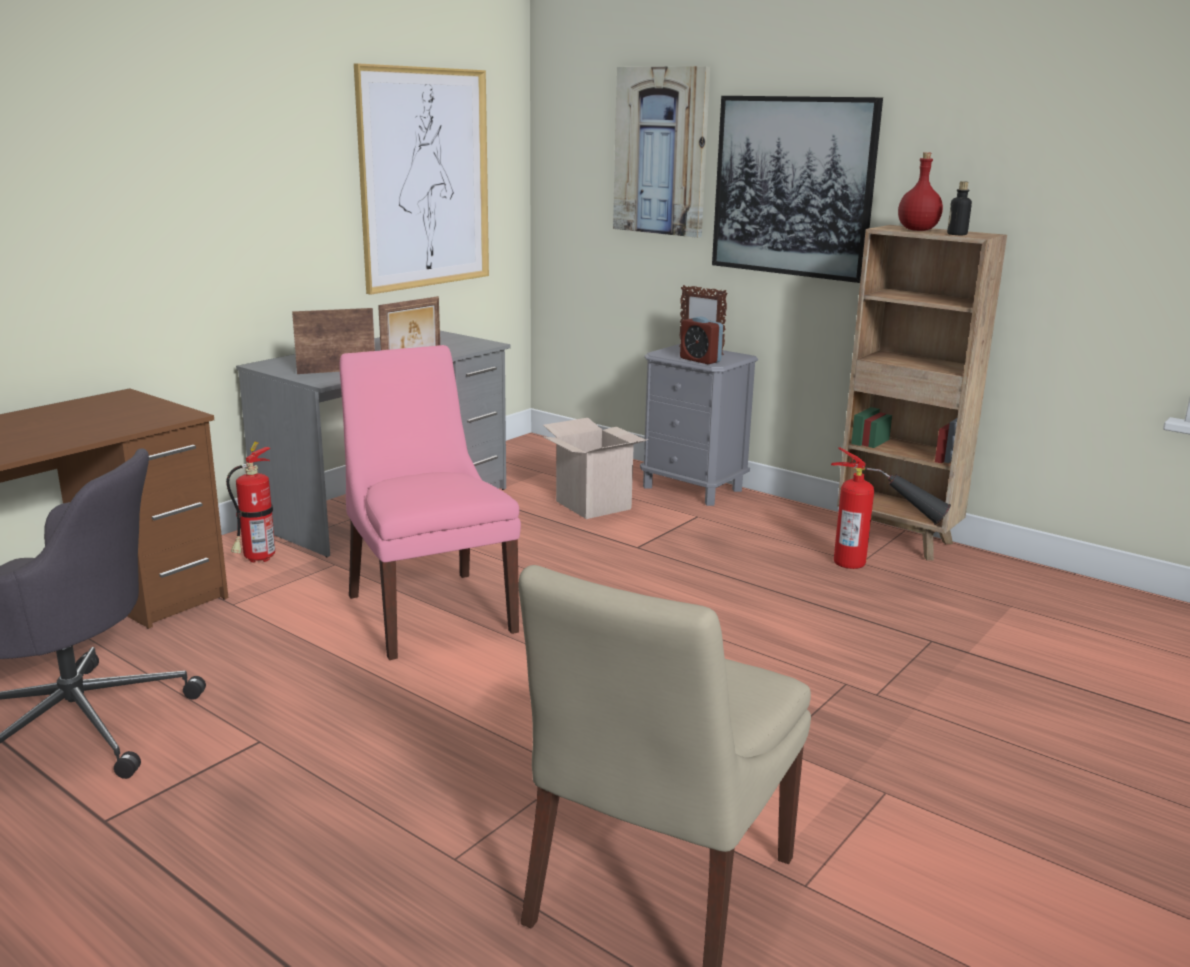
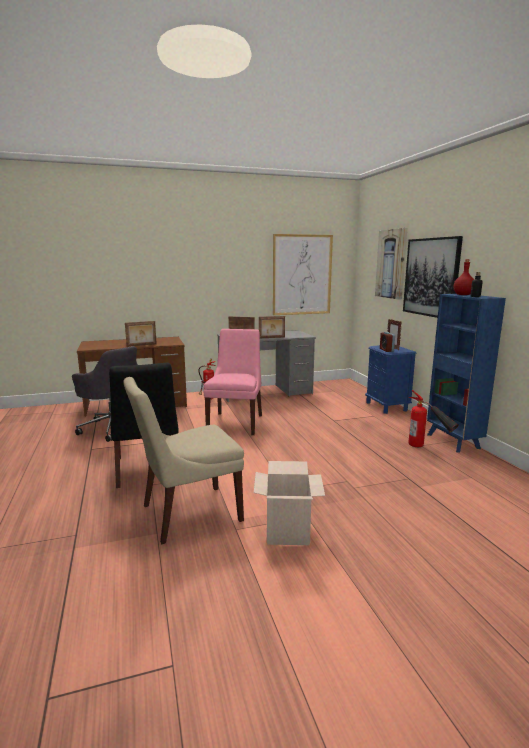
camera: 35 degrees right, 5 degrees down
(76, 437) = (141, 345): none -> picture frame
(382, 820) = (147, 470): none -> black chair
(593, 505) = (337, 404): cardboard box -> cardboard box (287, 531)
(693, 488) = (386, 406): grey nightstand -> blue nightstand
(897, 540) = (453, 442): brown bookcase -> blue bookcase

